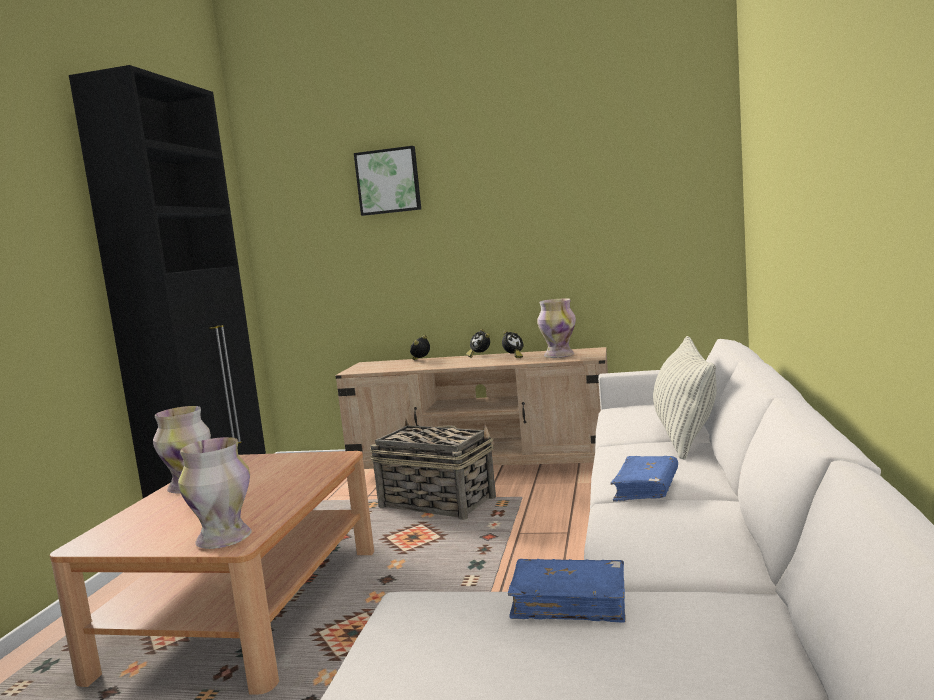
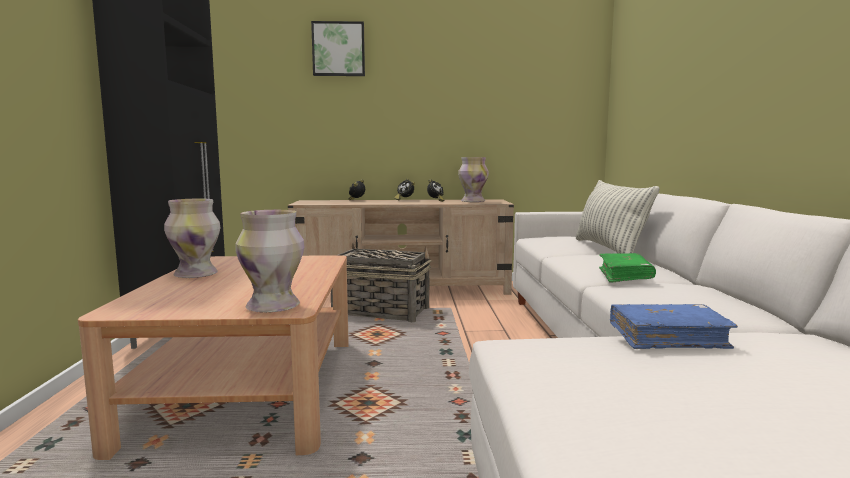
camera: 15 degrees left, 0 degrees up
(646, 488) = (625, 276): blue book -> green book

